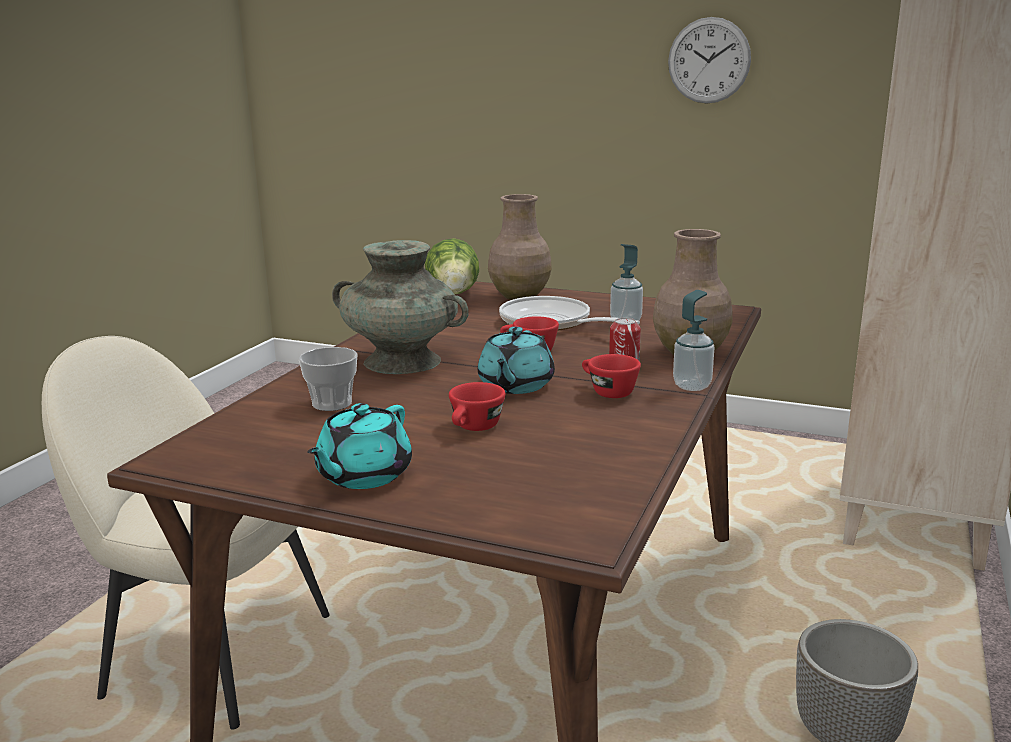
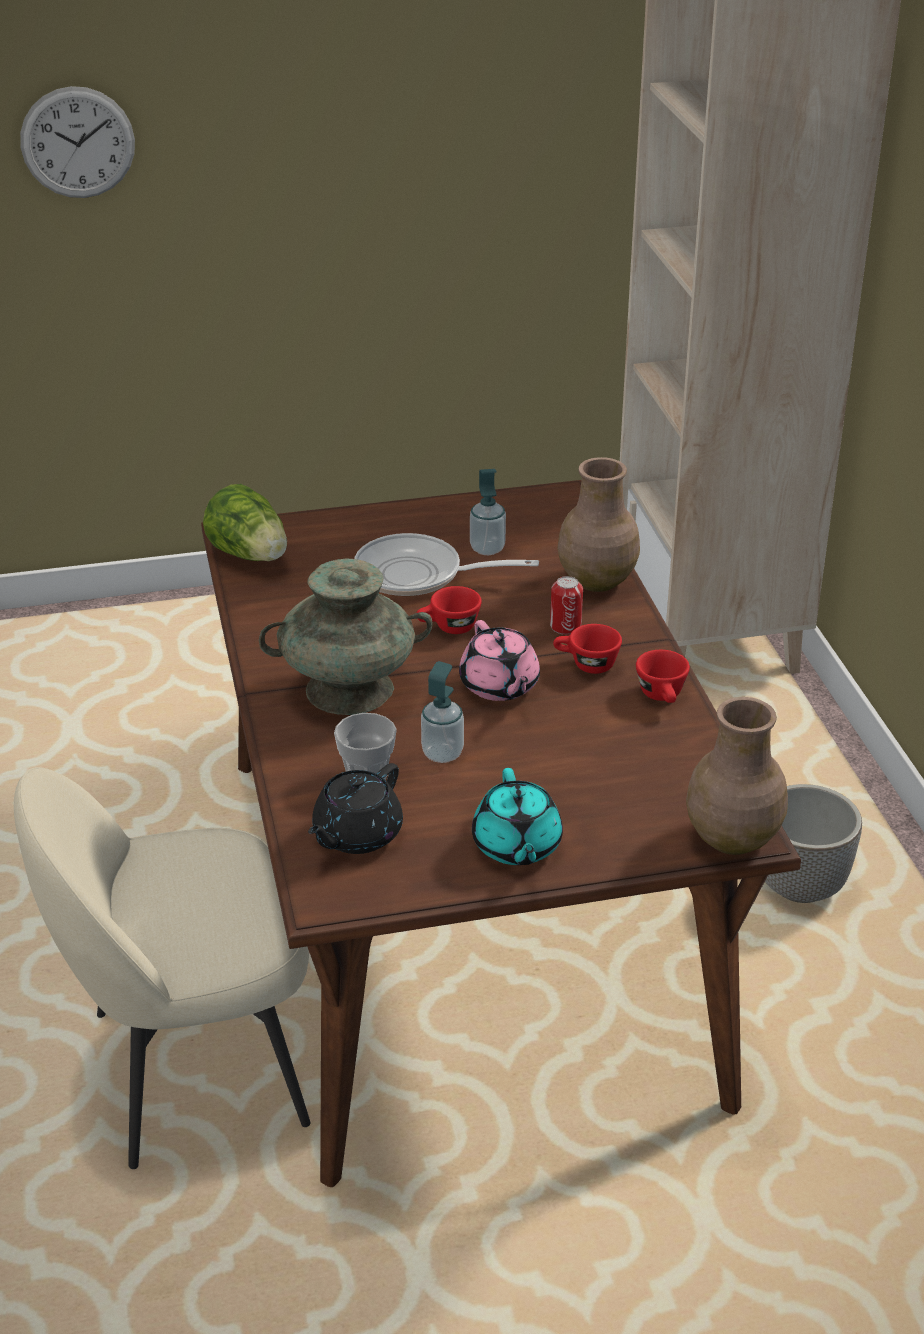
camera: 35 degrees left, 15 degrees up
(261, 432) = (356, 835): none -> black teapot
(474, 428) = (534, 756): red cup -> red cup (663, 696)
(515, 386) = (499, 686): turquoise teapot -> pink teapot
(519, 296) = (324, 535): brown vase -> brown vase (731, 839)
(692, 386) = (646, 631): soap dispenser -> soap dispenser (442, 753)
(709, 60) = (377, 127): wall clock -> wall clock (77, 142)

